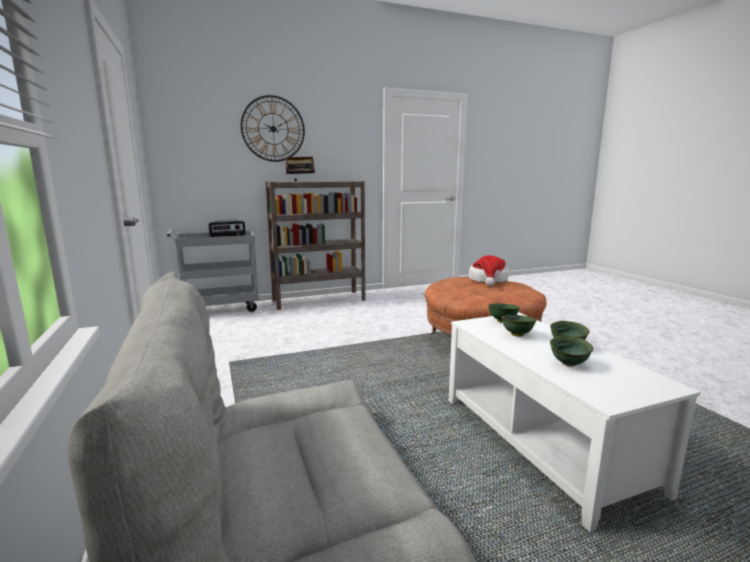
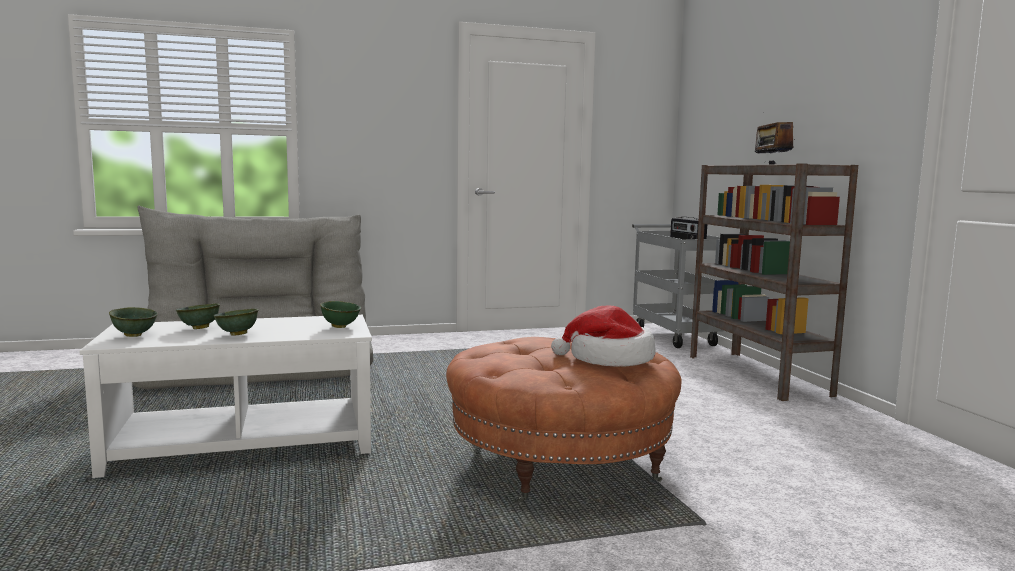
camera: 95 degrees right, 5 degrees down
(273, 129) = (771, 83): wall clock -> none
(516, 335) = (292, 325): green bowl -> green bowl (135, 335)

